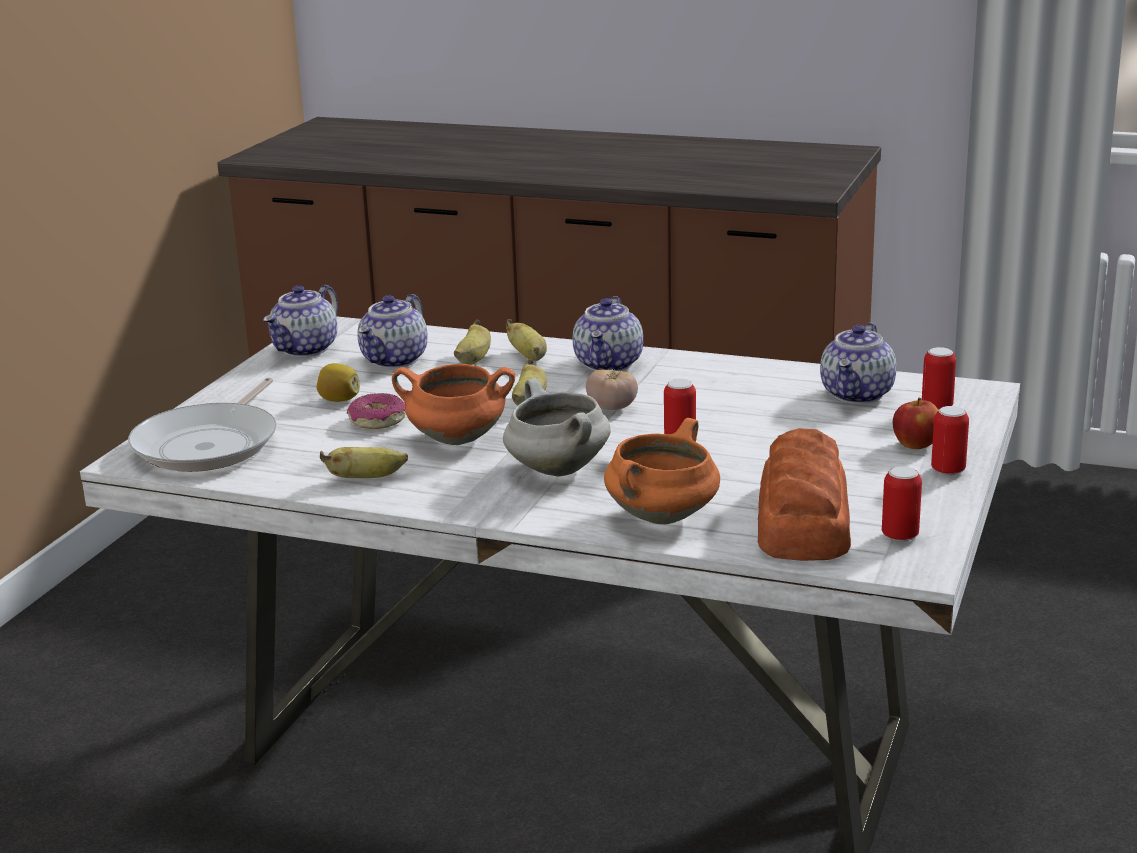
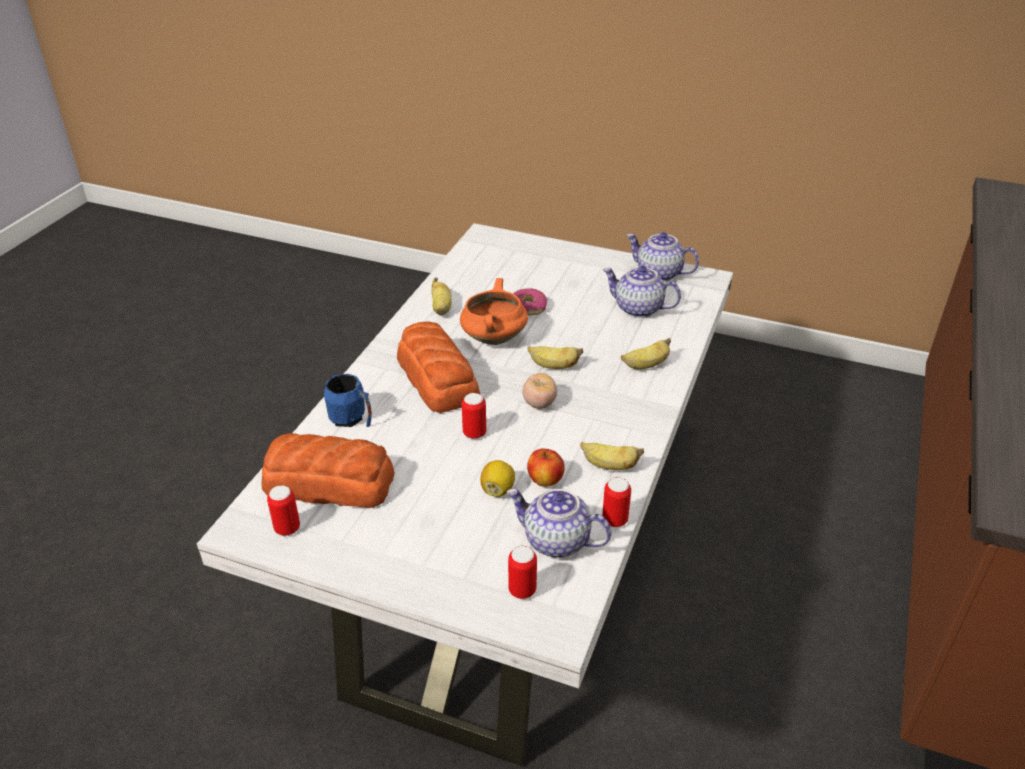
camera: 90 degrees right, 15 degrees up
(211, 444) = (501, 255): frying pan -> none
(339, 400) = (565, 292): lemon -> lemon (497, 489)
(473, 360) = (638, 341): banana -> banana (609, 466)
(555, 469) = (437, 377): white cooking pot -> bread
(609, 364) = (630, 404): teapot -> none
(662, 518) = (352, 419): orange cooking pot -> blue mug
(915, 445) = (442, 562): apple -> apple (545, 480)
(948, 470) = (388, 574): can -> can (614, 520)

